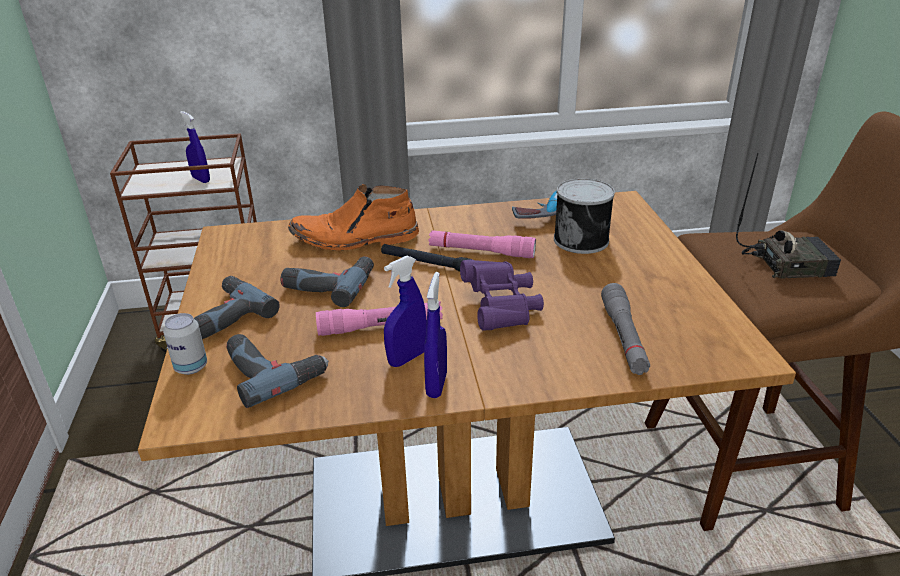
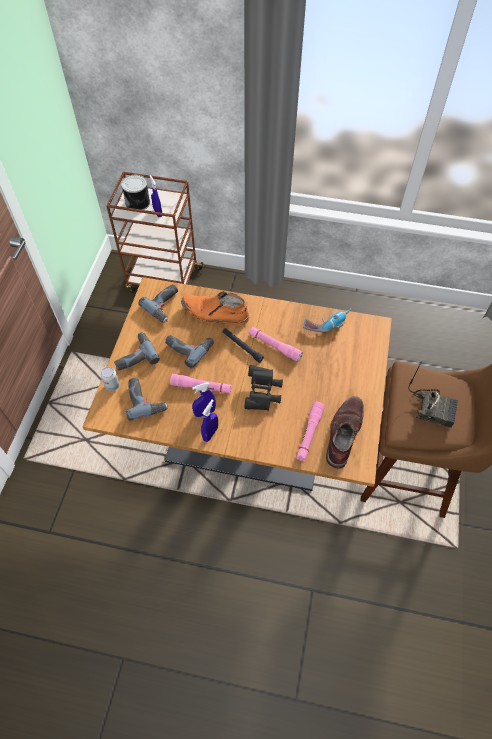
camera: 20 degrees right, 25 degrees up
(260, 247) = (165, 306): none -> power drill
(501, 308) = (262, 393): purple binoculars -> black binoculars
(582, 239) = (332, 353): can -> can (138, 203)
(624, 337) = (309, 434): grey flashlight -> pink flashlight
(681, 322) = (343, 433): none -> brown boot

